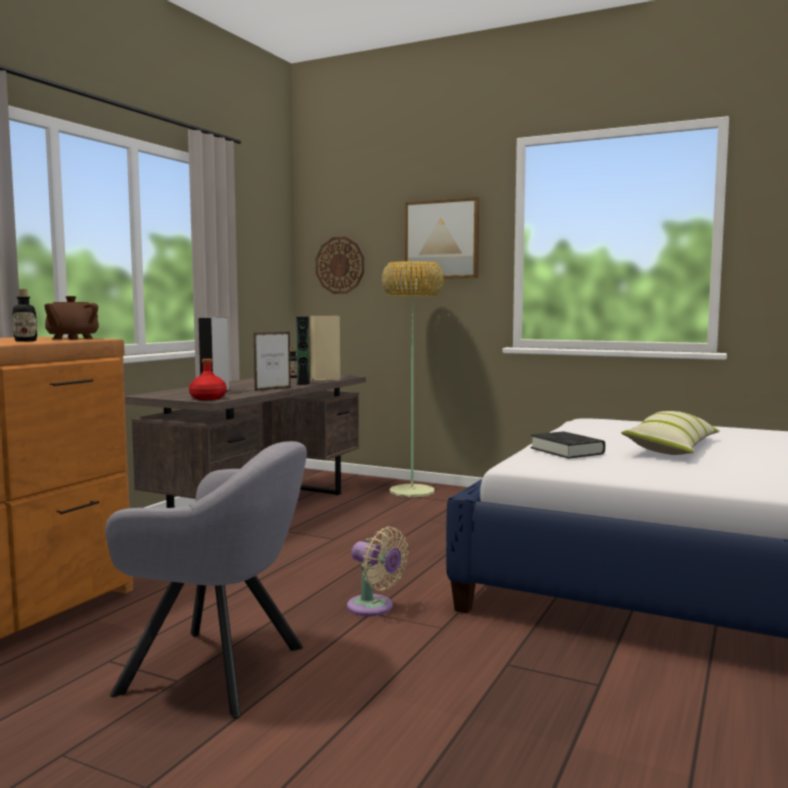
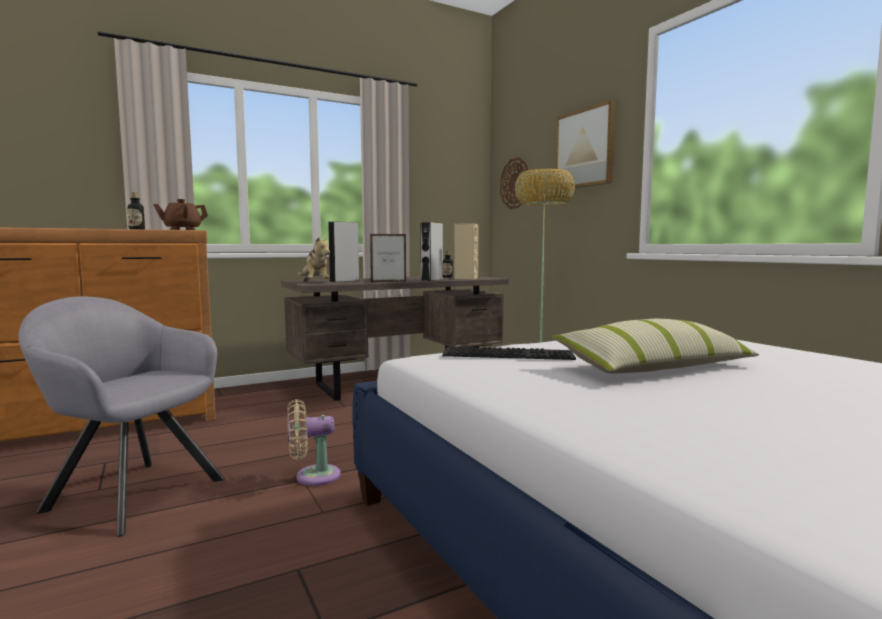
camera: 35 degrees right, 0 degrees up
(207, 398) = (314, 283): red bottle -> plush toy
(222, 671) = (130, 492): grey armchair -> grey armchair turned 150 degrees clockwise
(303, 383) = (432, 280): green speaker -> grey speaker
(374, 608) = (313, 476): beige fan -> beige fan turned 90 degrees clockwise
(567, 451) = (509, 353): black book -> keyboard

